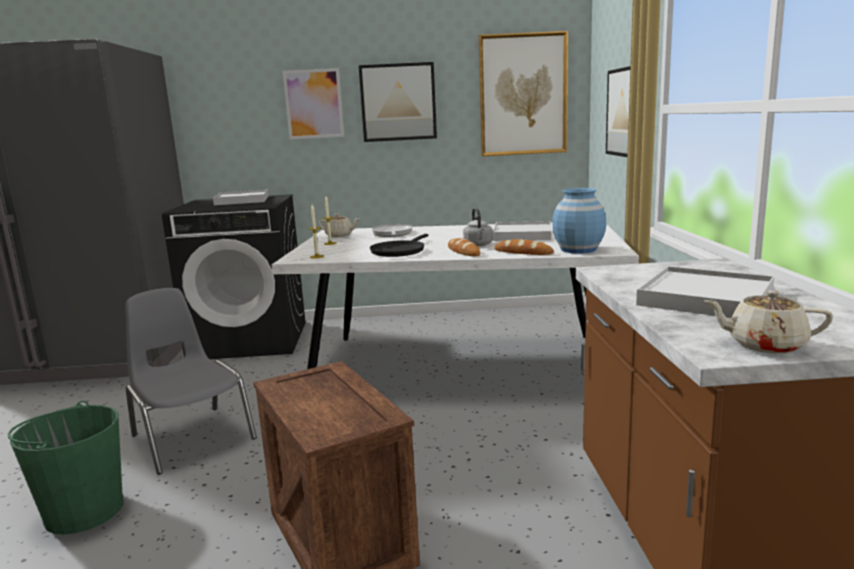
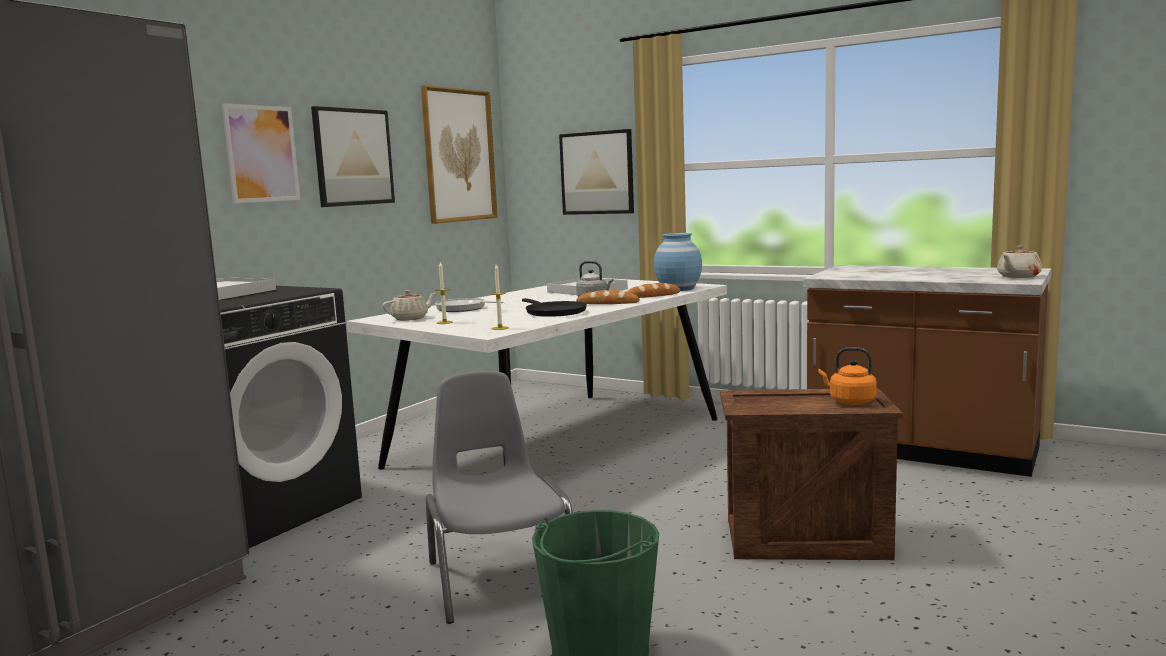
camera: 55 degrees left, 5 degrees down
(191, 437) = (500, 578): grey chair -> grey chair turned 75 degrees clockwise
(336, 418) = (849, 401): none -> orange kettle
(705, 298) = (924, 273): white tray -> none

